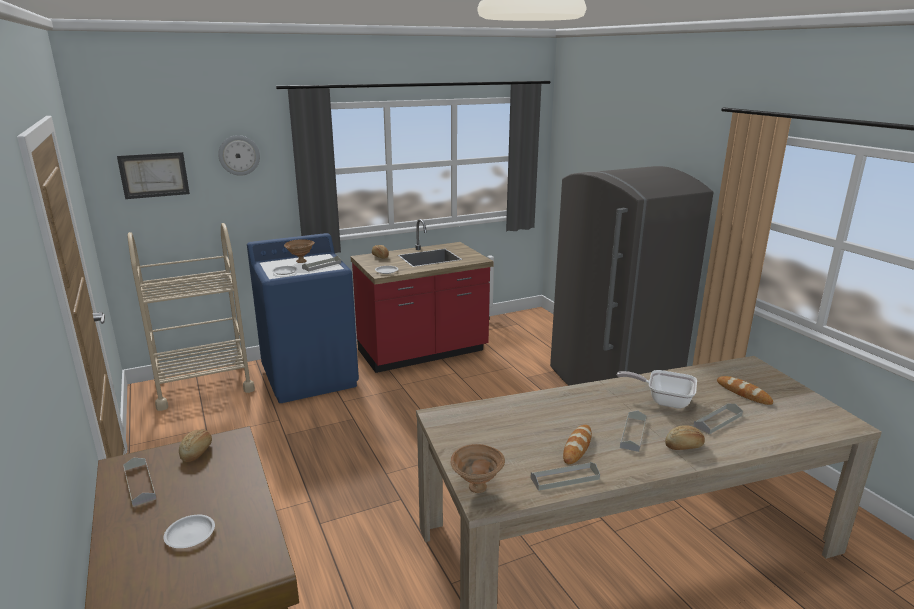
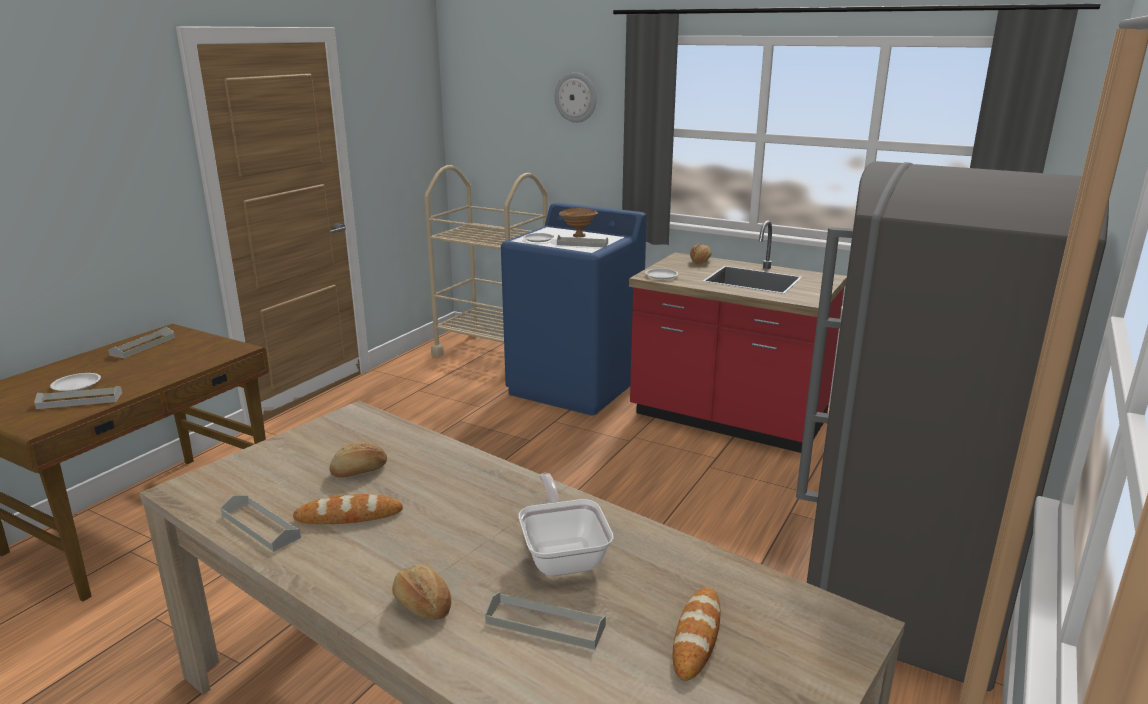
camera: 55 degrees right, 0 degrees up
(154, 175) = (496, 110): picture -> none
(197, 452) = (204, 345): bread -> bread (359, 471)
(477, 488) = (207, 478): brown bowl -> none
(633, 433) = (423, 550): grey tray -> grey tray (80, 400)

